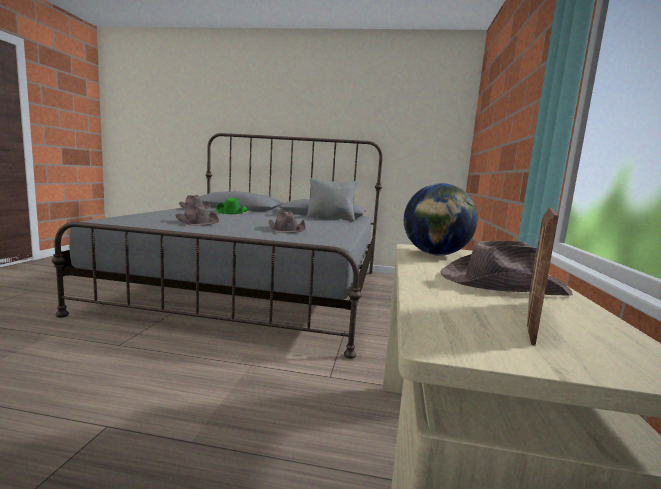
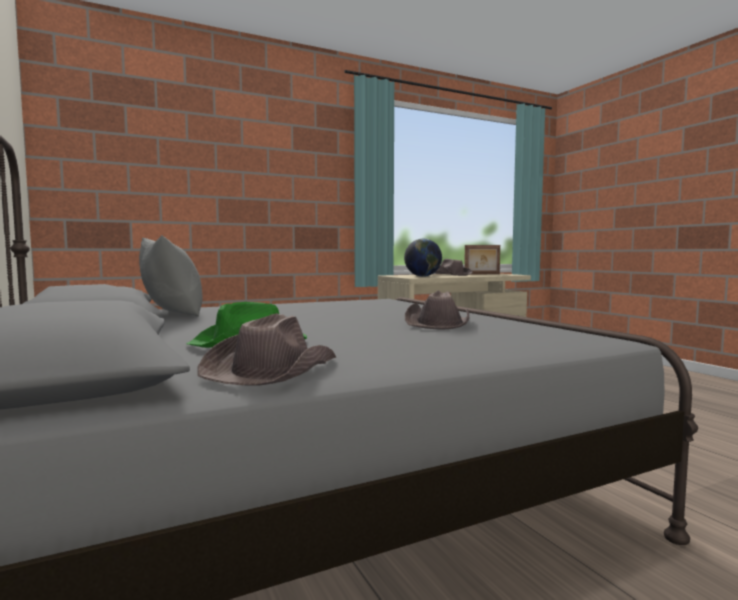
camera: 125 degrees left, 5 degrees down
(287, 230) = (360, 308): brown hat -> none

